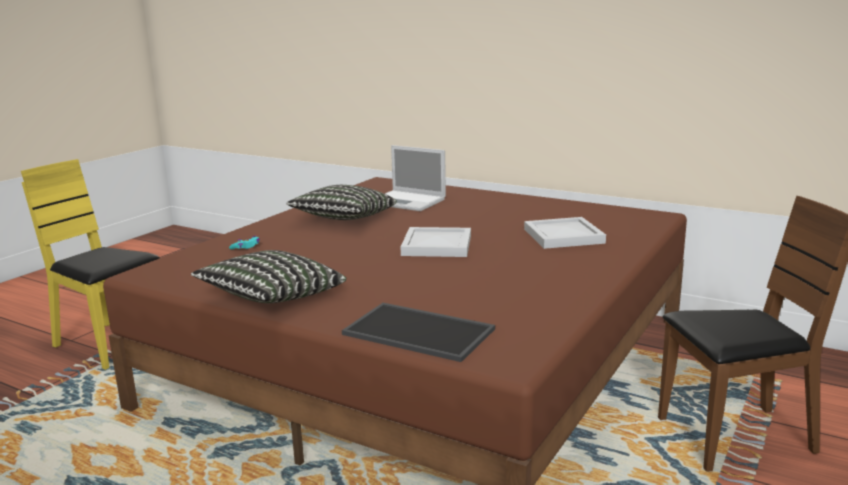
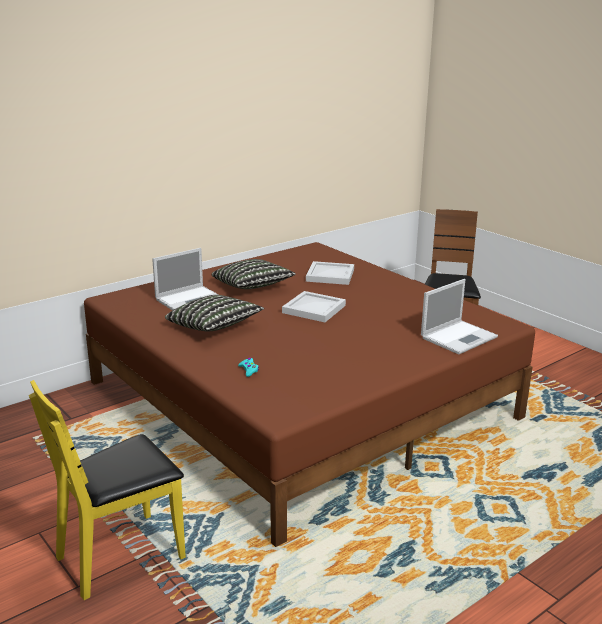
camera: 70 degrees left, 5 degrees up
(271, 299) = (379, 371): pillow -> pillow (252, 287)
(421, 331) = (459, 337): tray -> laptop

